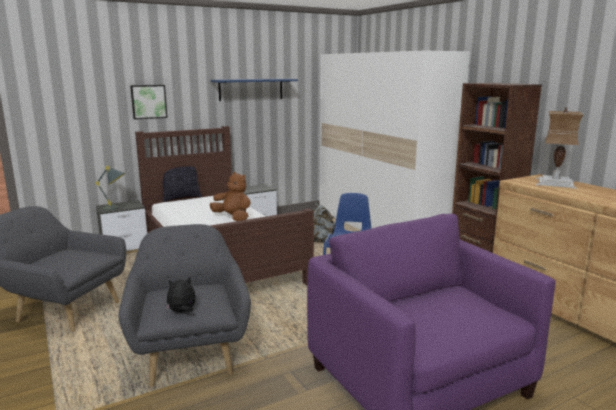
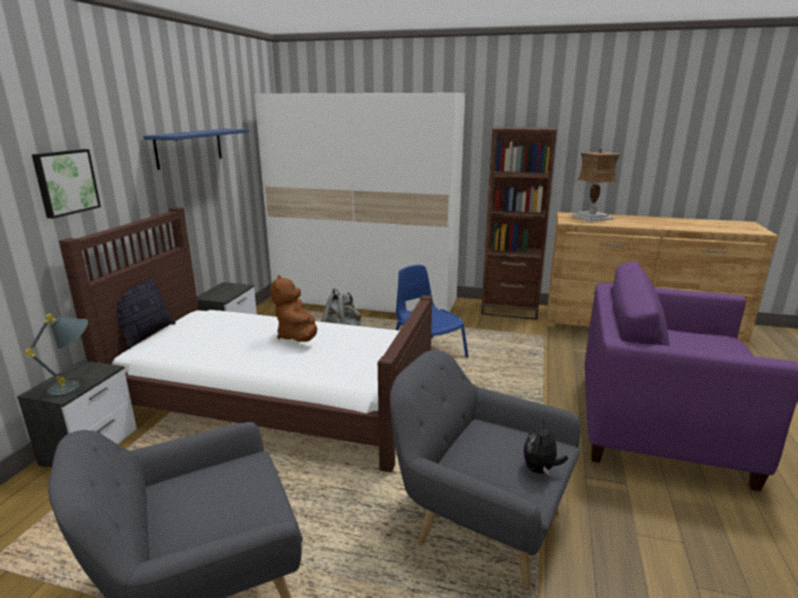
camera: 45 degrees left, 5 degrees up
(233, 218) = (297, 337): brown plush toy -> brown plush toy turned 90 degrees counterclockwise

